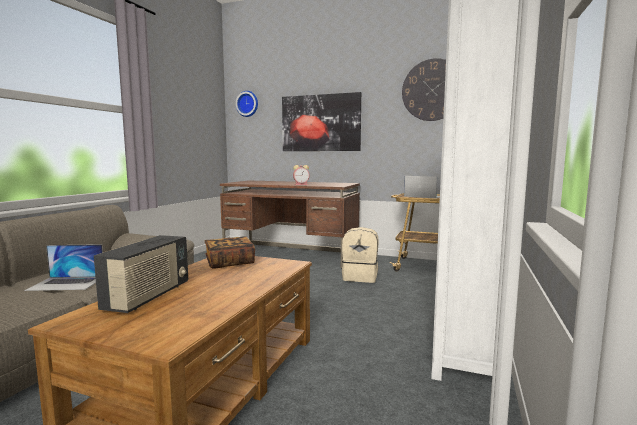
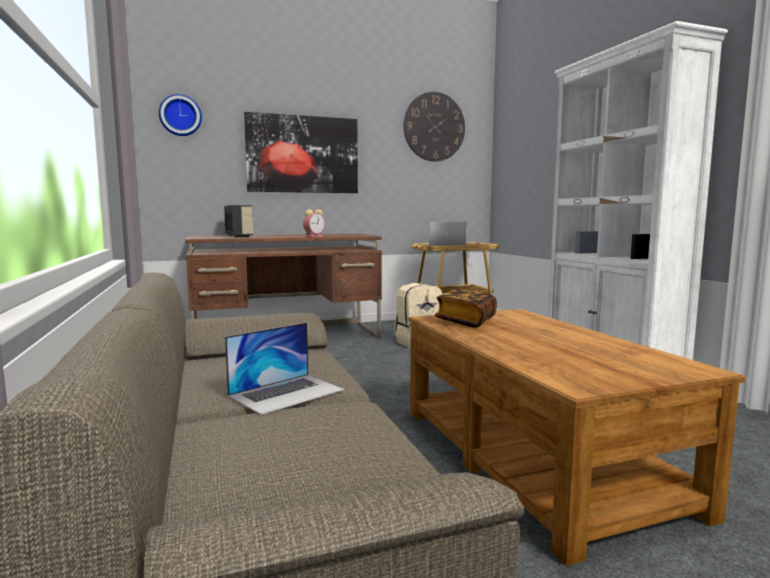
camera: 40 degrees left, 0 degrees up
(148, 297) = (541, 355): radio -> radio (239, 236)

